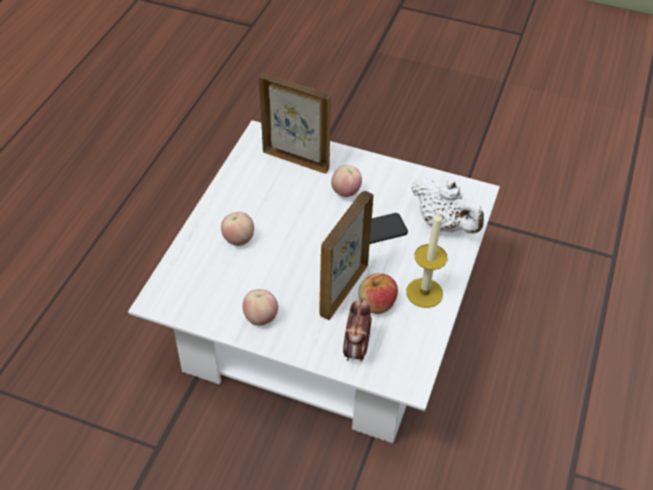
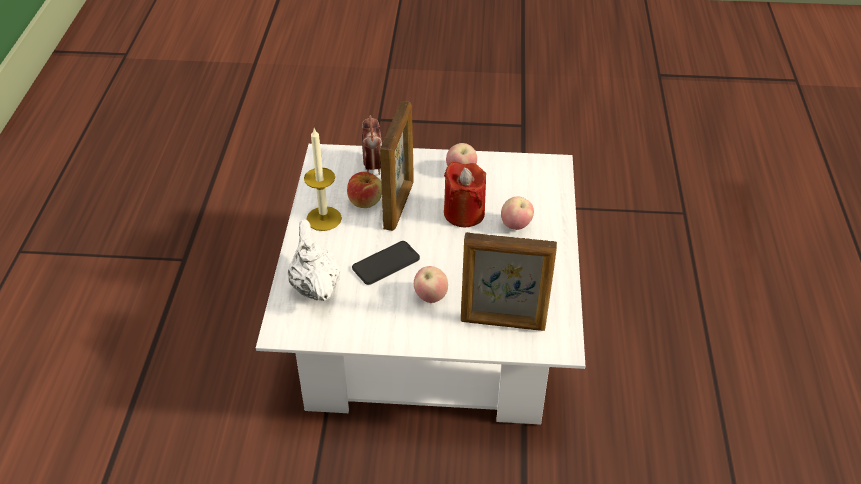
camera: 165 degrees right, 5 degrees down
(281, 265) = (464, 213): none -> red candle
(444, 224) = (315, 286): white teapot -> white teapot turned 45 degrees clockwise

